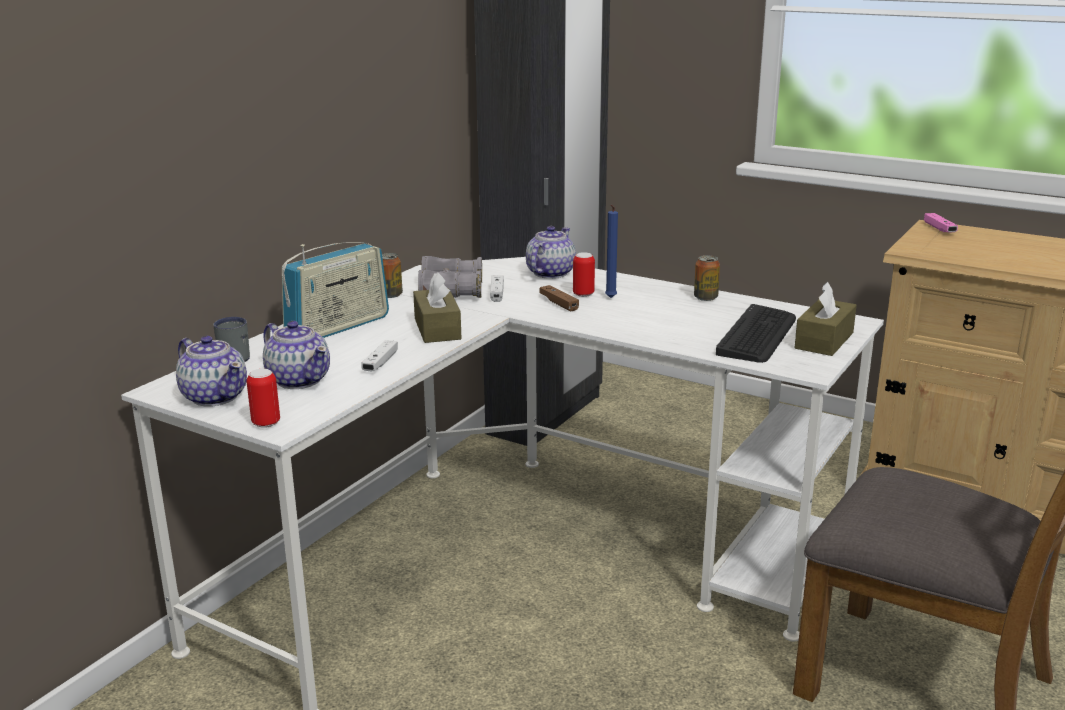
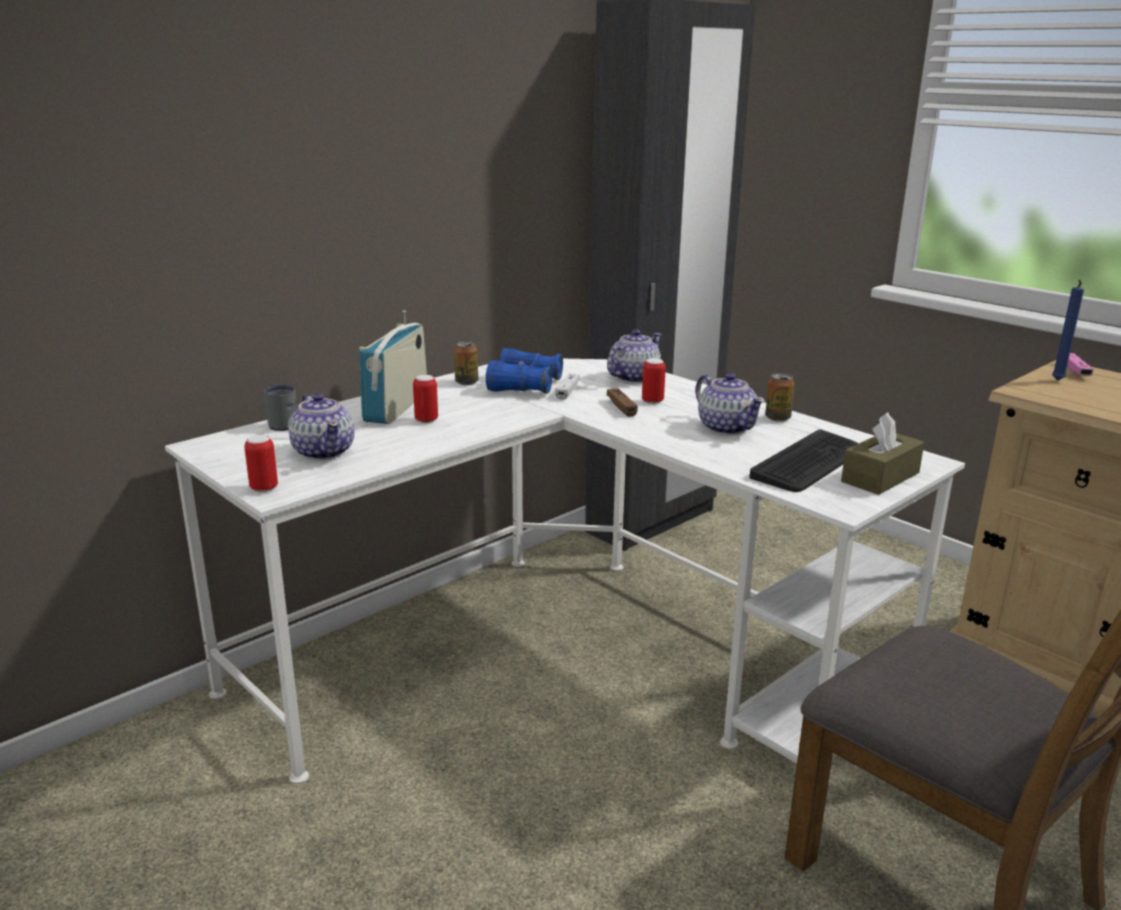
camera: 15 degrees right, 0 degrees up
(215, 396) = (239, 457): teapot -> teapot (726, 427)
(338, 327) = (396, 407): radio -> radio turned 135 degrees clockwise
(379, 337) = (426, 420): none -> can
(380, 363) = (409, 445): white game controller -> none
(437, 329) = (486, 419): brown tissue box -> none
(451, 292) = (524, 385): grey binoculars -> blue binoculars
(610, 298) = (677, 408): blue candle -> blue candle (1057, 381)

